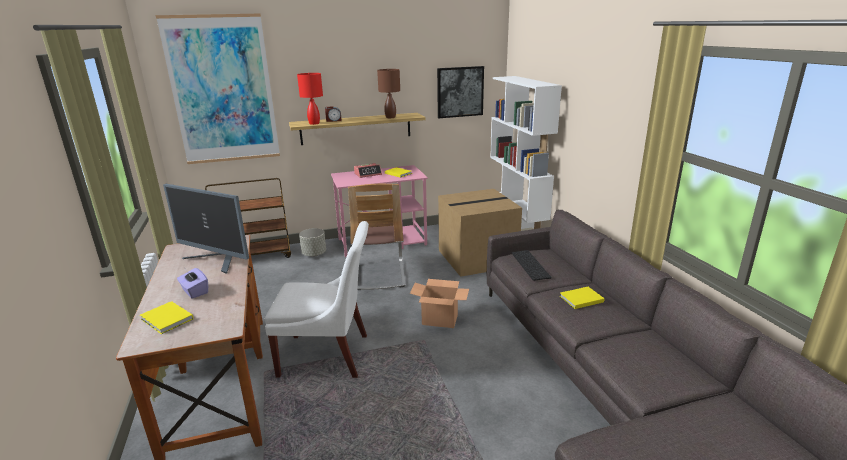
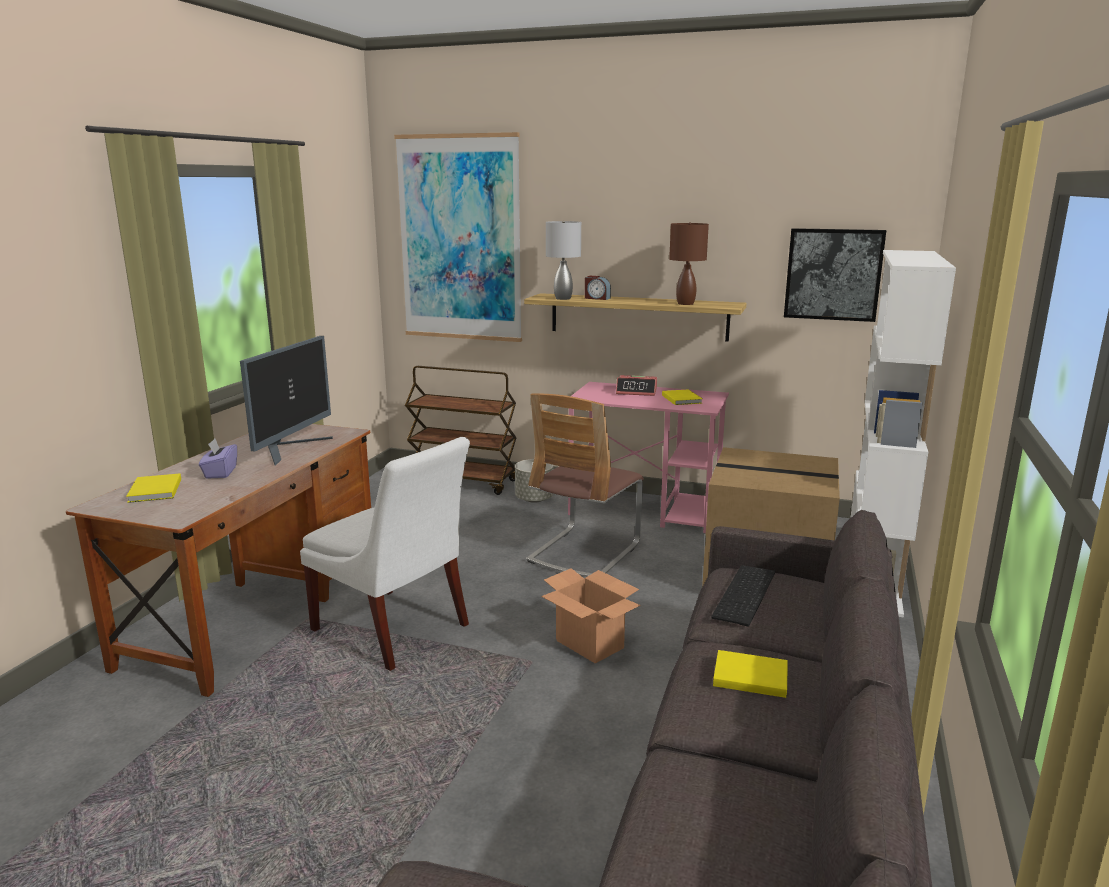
camera: 35 degrees right, 5 degrees down
(217, 261) = (291, 448): monitor -> monitor turned 135 degrees counterclockwise
(314, 123) = (563, 298): red table lamp -> grey table lamp

